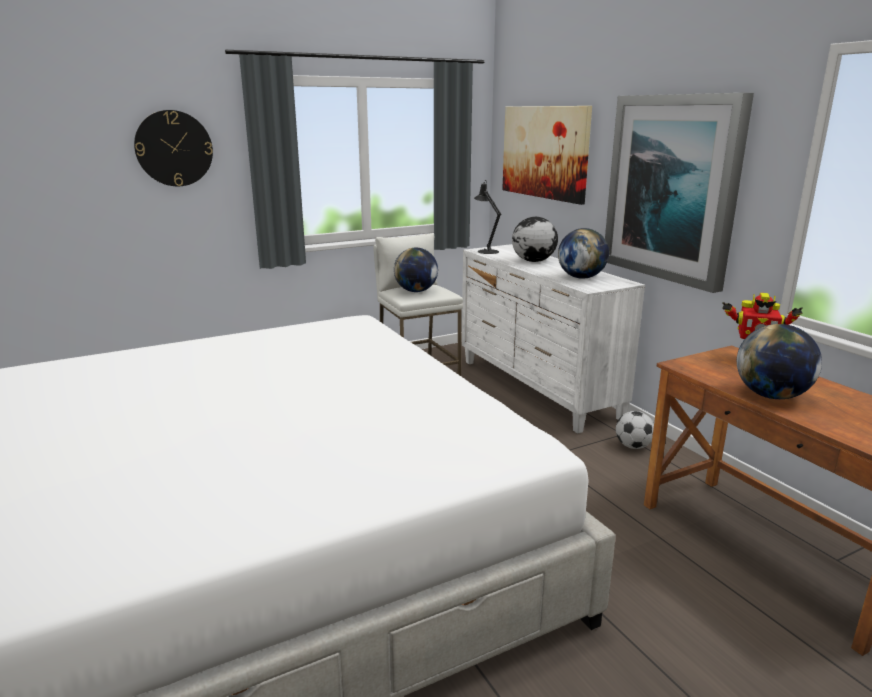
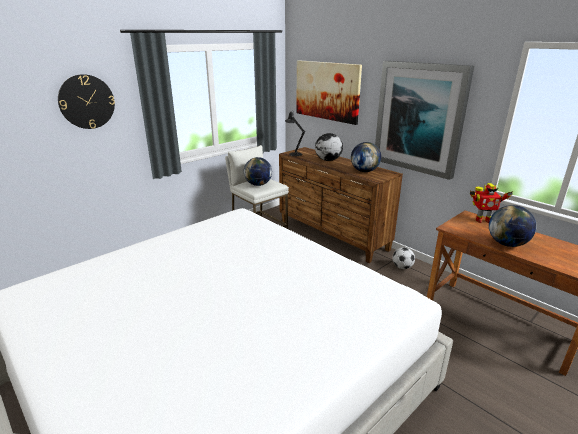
camera: 15 degrees left, 5 degrees up
(536, 389) = (332, 235): white dresser -> brown dresser

